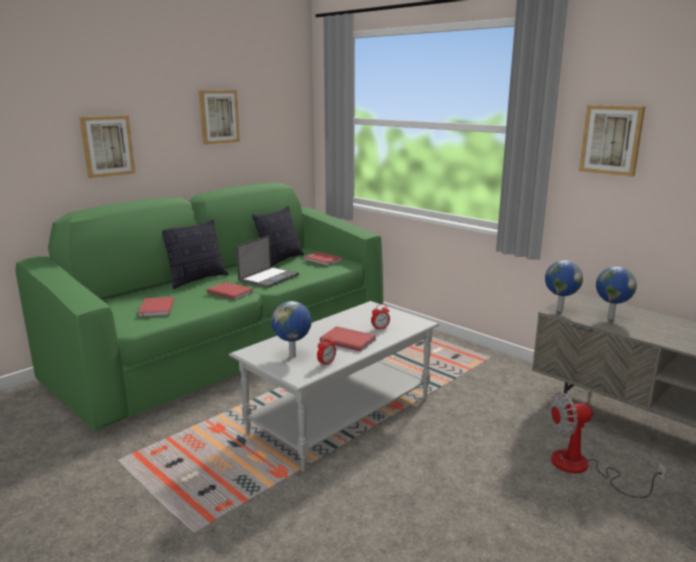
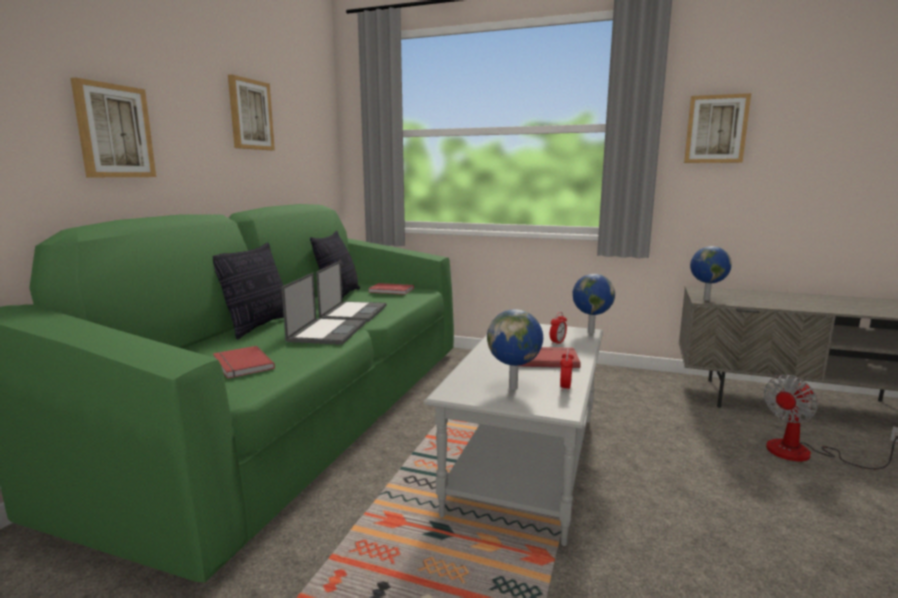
camera: 25 degrees left, 5 degrees down
(231, 292) = (327, 331): red book -> laptop
(609, 318) = (754, 299): globe -> globe (590, 332)

